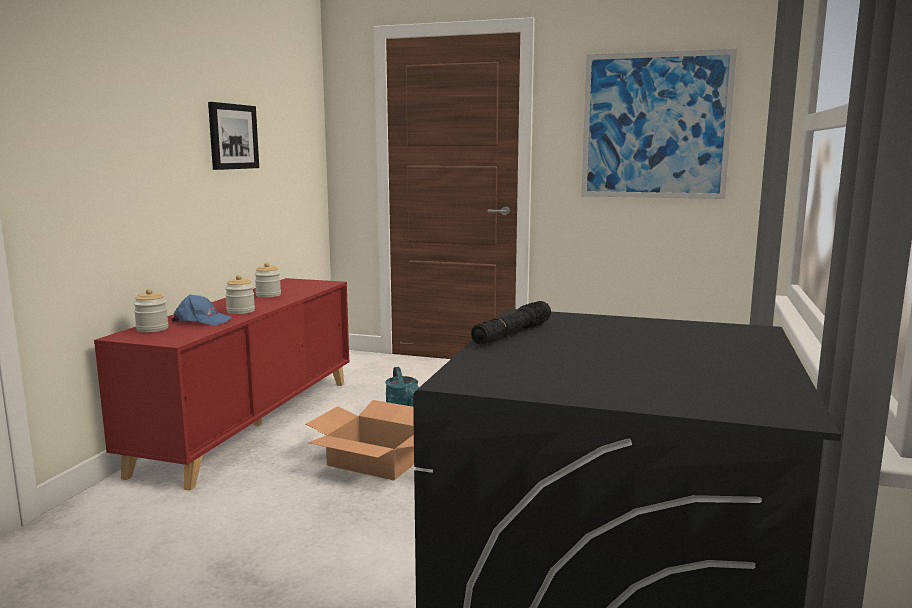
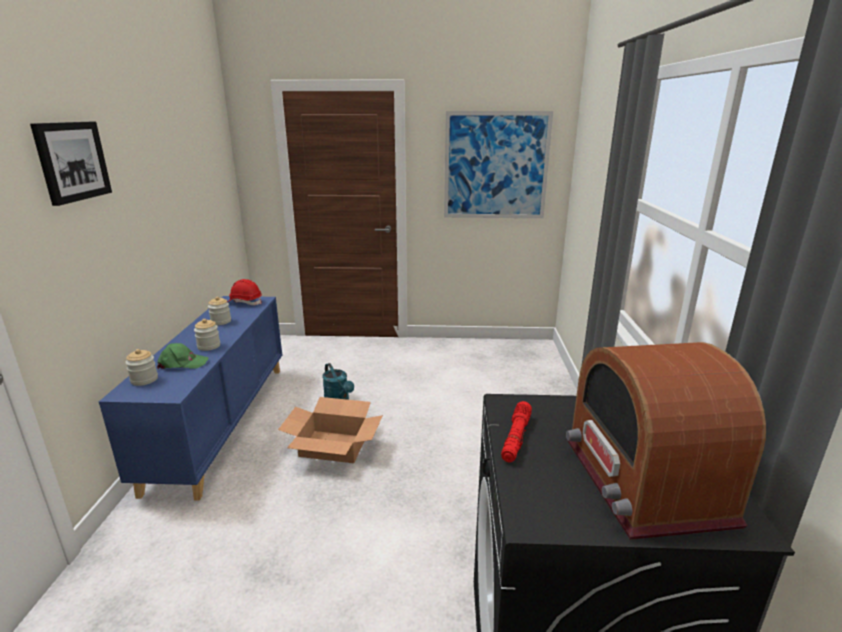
camera: 15 degrees left, 10 degrees up
(201, 321) = (182, 363): blue cap -> green cap
(232, 136) = (172, 193): picture -> picture (72, 161)
(251, 423) = (221, 422): red cabinet -> blue cabinet
(307, 283) = (245, 302): none -> red hard hat
(512, 334) = (516, 437): black flashlight -> red flashlight
(660, 370) = (643, 480): none -> radio

